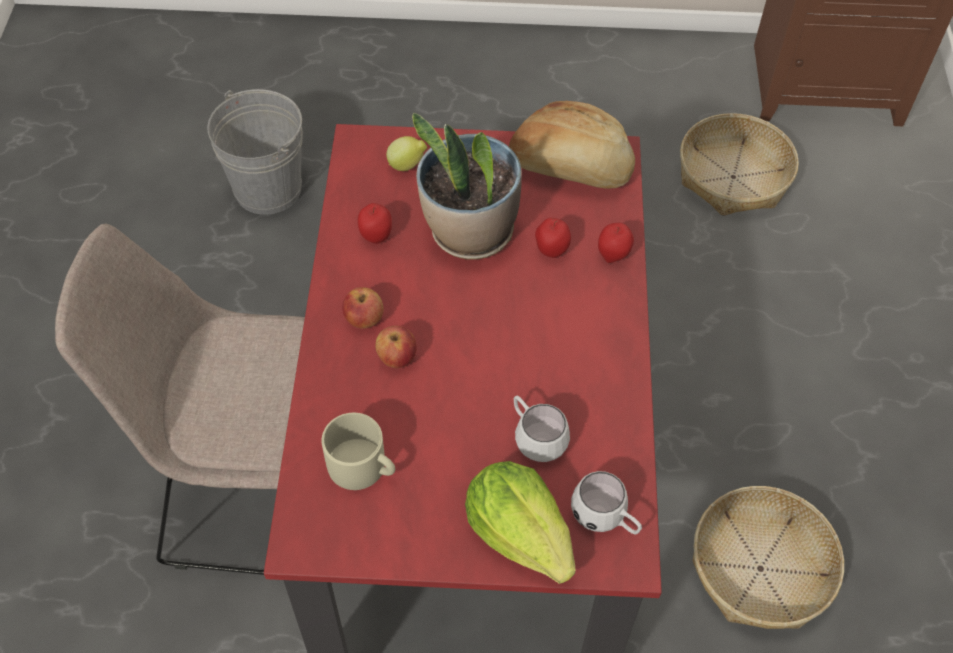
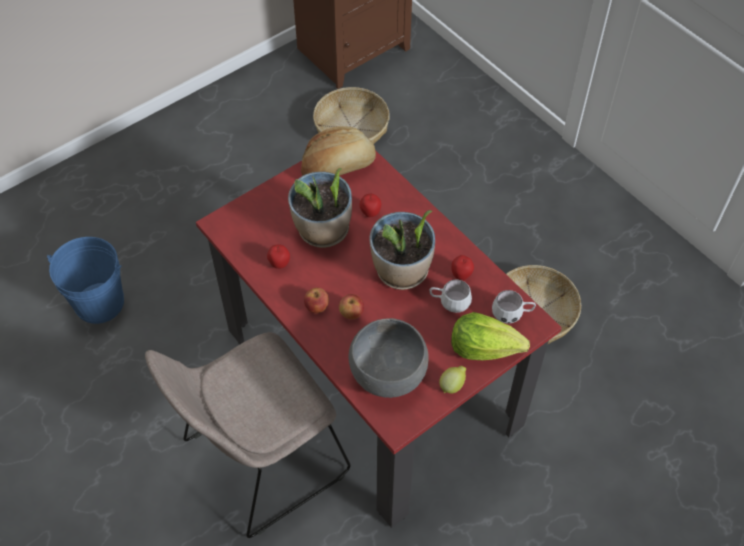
camera: 40 degrees left, 0 degrees up
(268, 189) = (100, 303): grey bucket -> blue bucket
(363, 467) = (388, 372): beige mug -> grey bowl
(407, 165) = (257, 218): lemon -> lemon (452, 385)
(514, 352) = (401, 272): none -> potted plant
(613, 256) = (400, 196): apple -> apple (461, 275)

